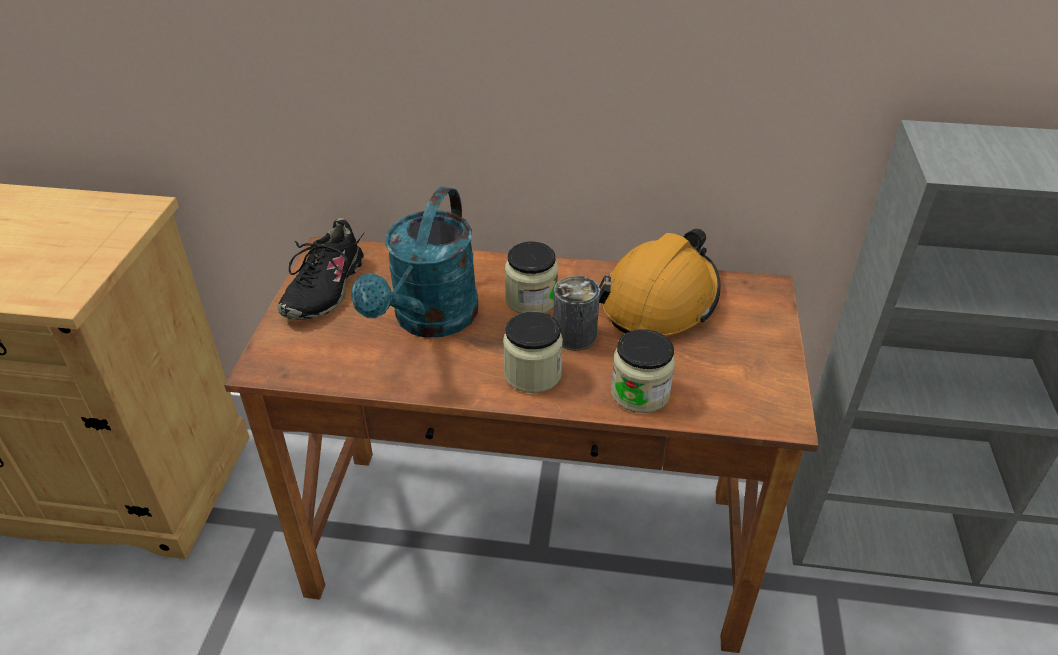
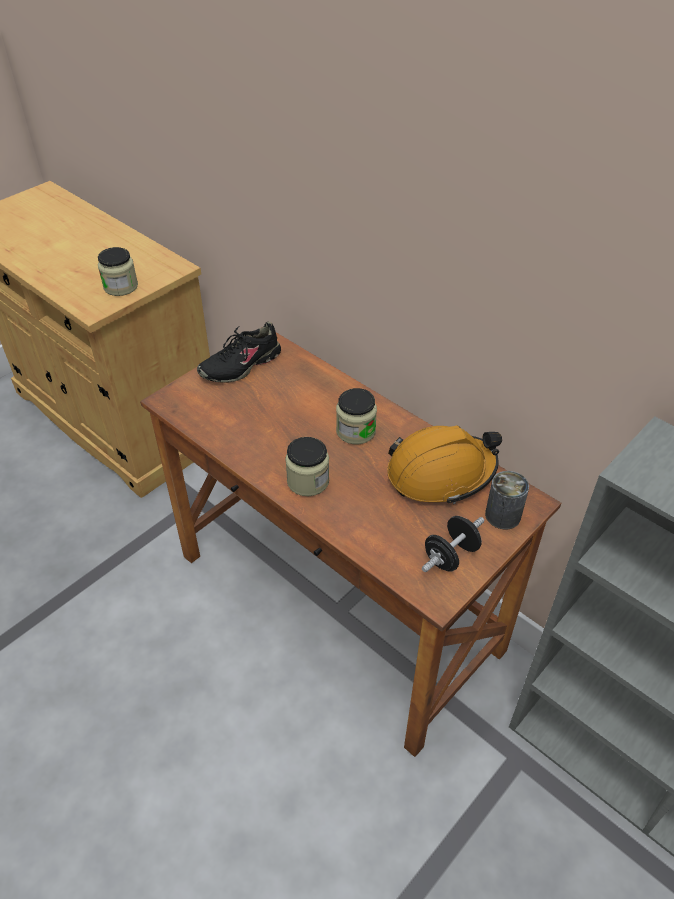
camera: 35 degrees right, 5 degrees up
(429, 321) = (281, 415): turquoise watering can -> none
(574, 335) = (359, 469): can -> can (503, 515)
(640, 393) = (361, 528): jar -> jar (121, 287)
(752, 372) = (450, 556): none -> black dumbbell

